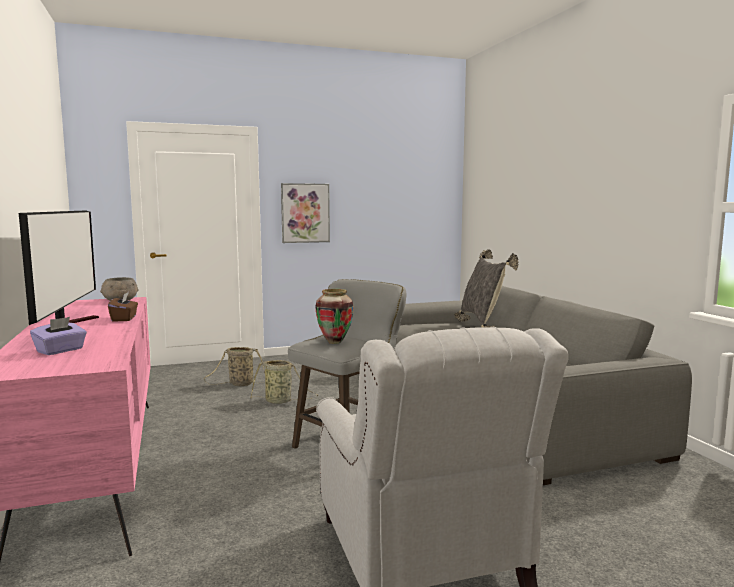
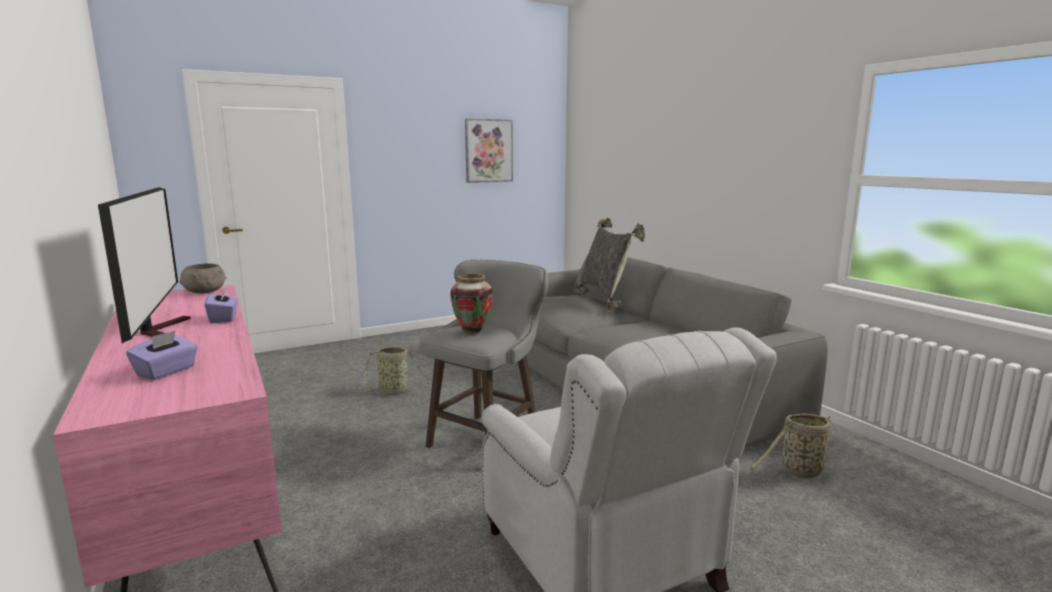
camera: 10 degrees left, 5 degrees up
(124, 319) = (224, 318): brown tissue box -> purple tissue box
(239, 384) = (343, 373): basket -> basket (798, 473)
(305, 213) = (400, 177): picture -> picture (488, 151)

